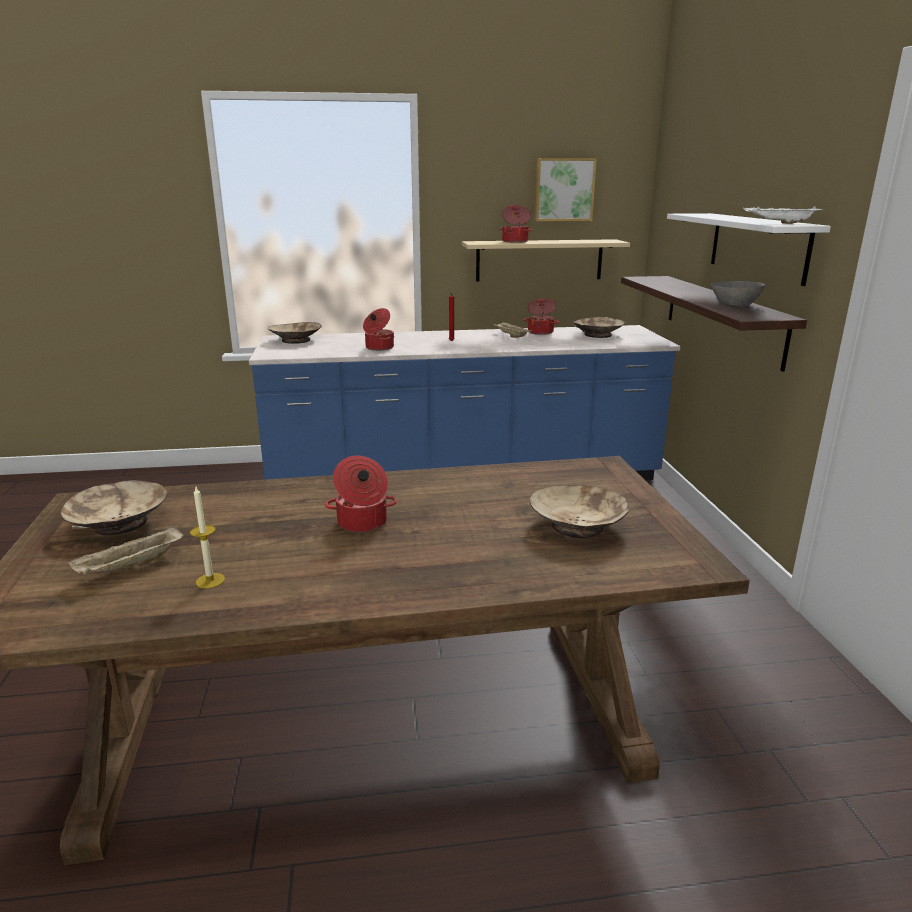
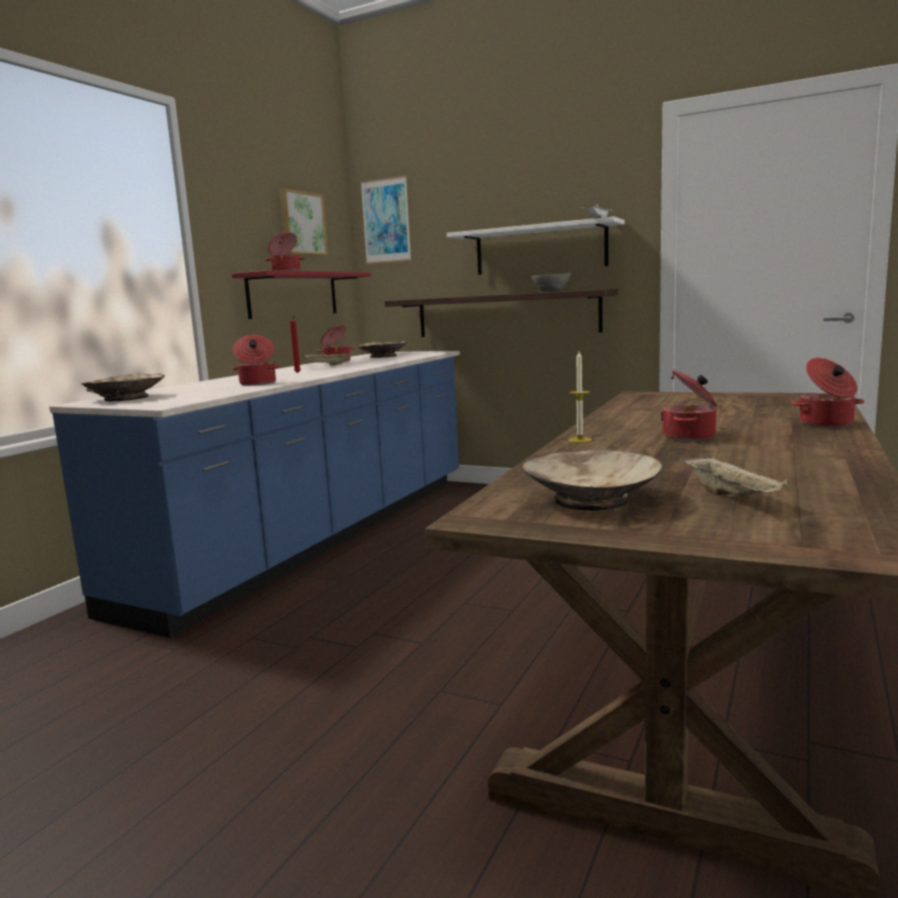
camera: 55 degrees left, 10 degrees down
(210, 580) = (787, 474): candle -> candle (580, 440)
(473, 580) = (826, 424): none -> cooking pot
(539, 260) = (293, 295): beige shelf -> red shelf
(577, 525) = (745, 404): beige bowl -> none
(669, 184) = (386, 221): none -> picture

